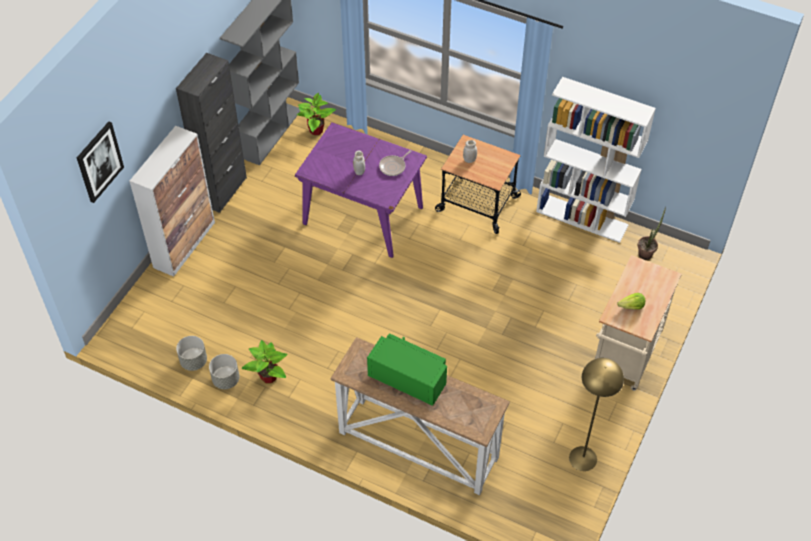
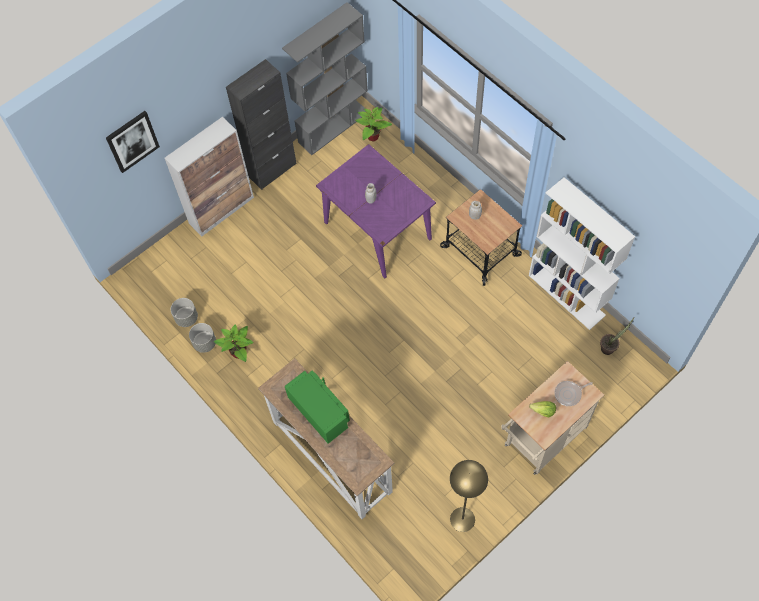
camera: 25 degrees right, 10 degrees up
(393, 166) = (402, 204): frying pan -> frying pan (569, 394)

